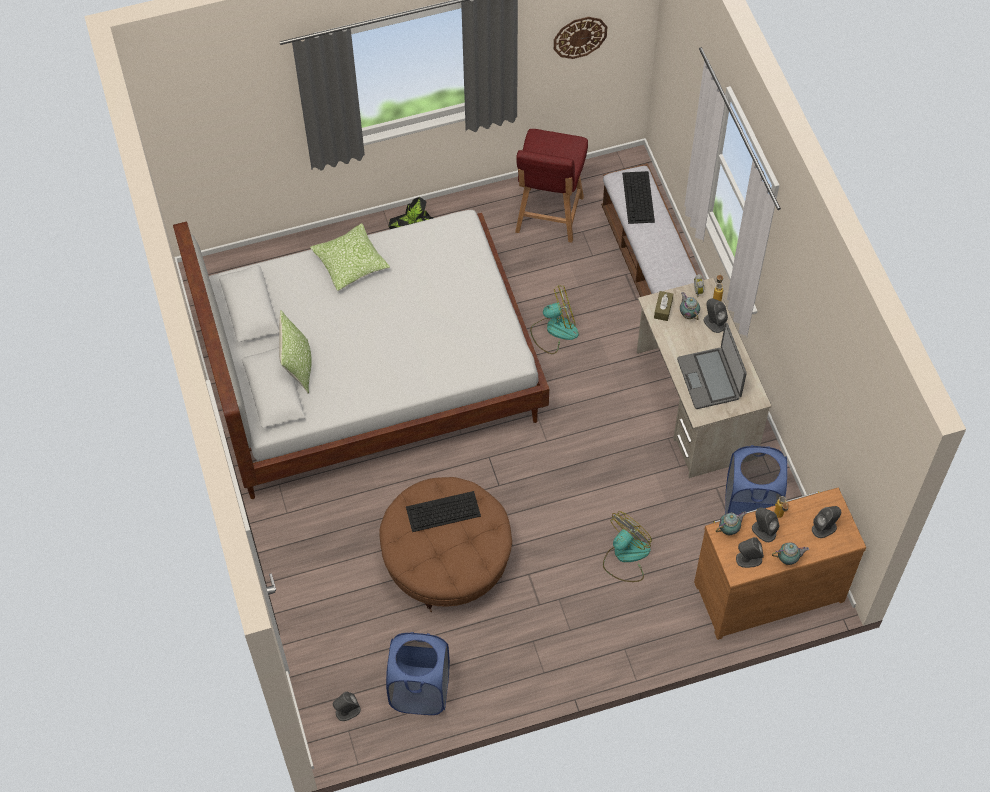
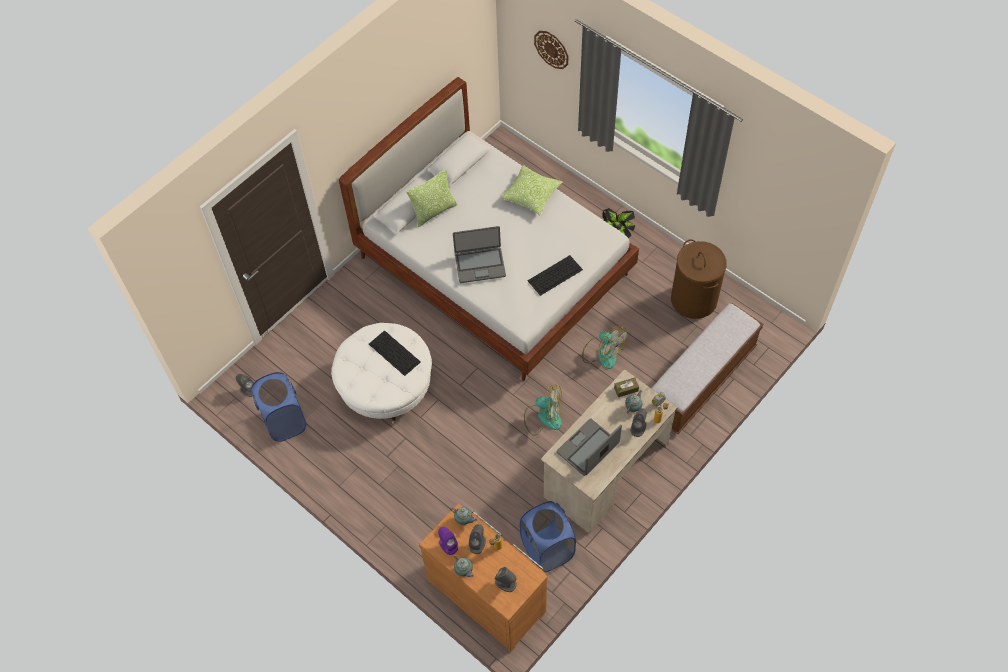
camera: 60 degrees right, 0 degrees up
(408, 359) = (480, 265): none -> laptop
(447, 560) = (385, 386): brown ottoman -> white ottoman
(549, 216) = (693, 299): red chair -> brown laundry basket
(580, 37) = (776, 198): wall clock -> wall clock (551, 49)
(625, 556) = (455, 489): fan -> fan (543, 417)
(638, 198) = (726, 333): keyboard -> keyboard (554, 275)
(748, 559) = (448, 544): grey speaker -> purple speaker

